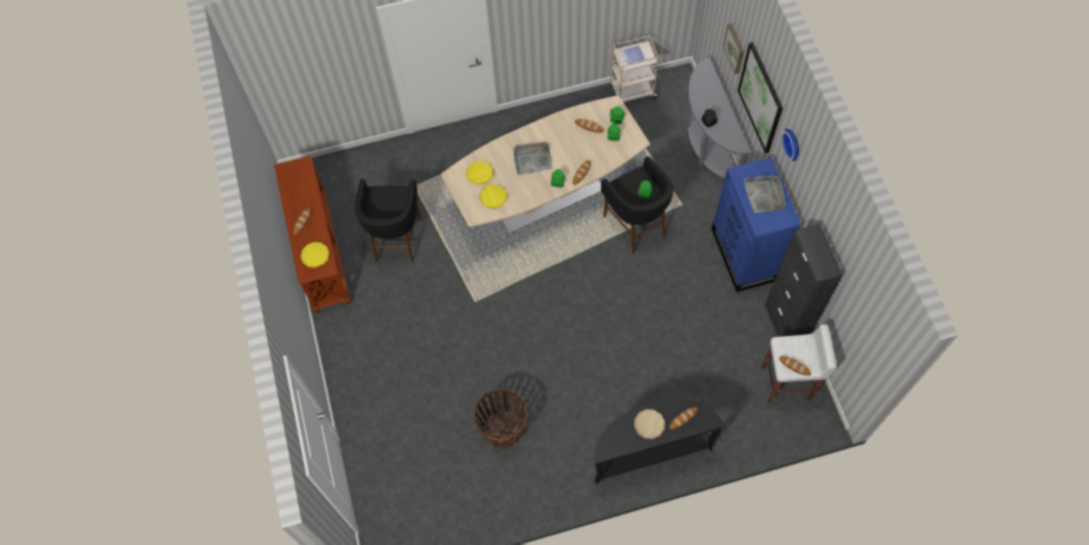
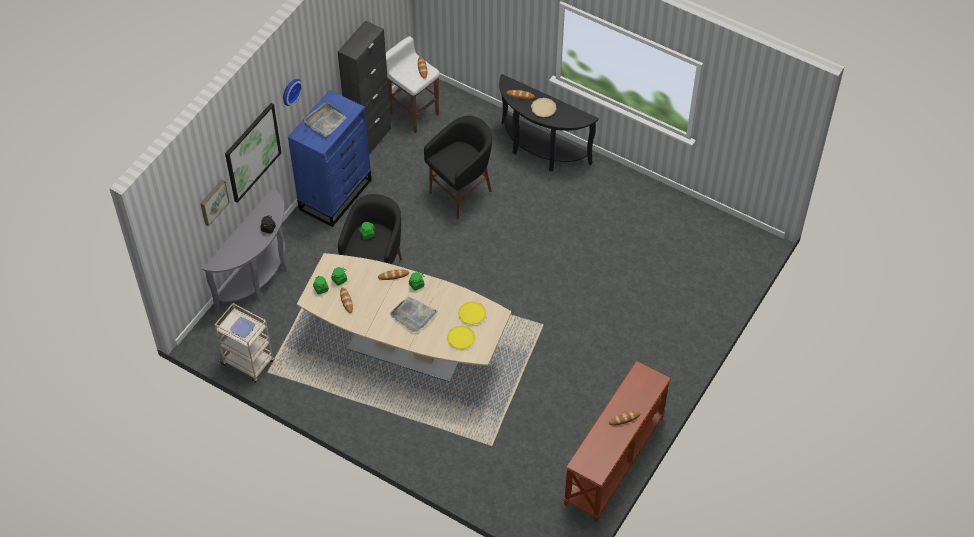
camera: 135 degrees left, 10 degrees down
(315, 255) = (640, 385): yellow plate -> none
(396, 239) = (549, 417): black stool -> black stool (461, 193)
(503, 429) = (614, 236): basket -> none

